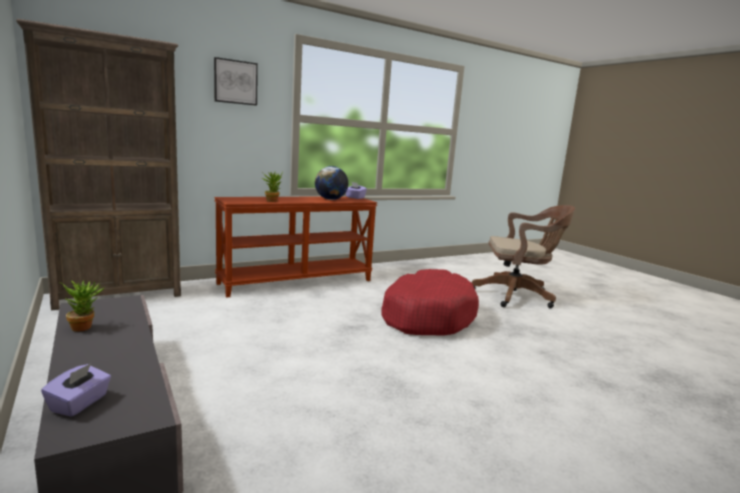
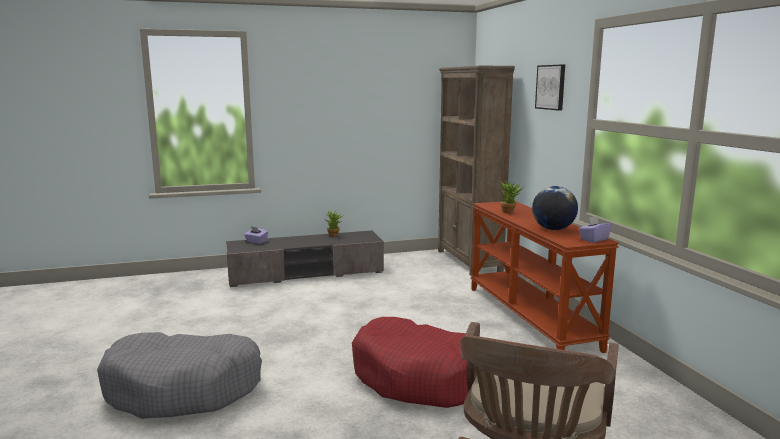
camera: 105 degrees right, 0 degrees up
(550, 424) = (184, 389): none -> grey dog bed

